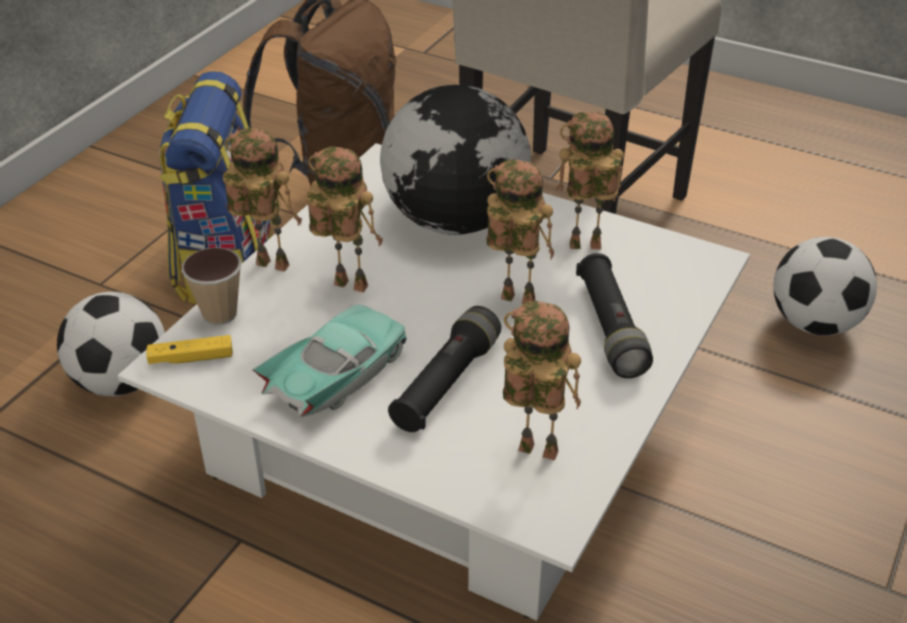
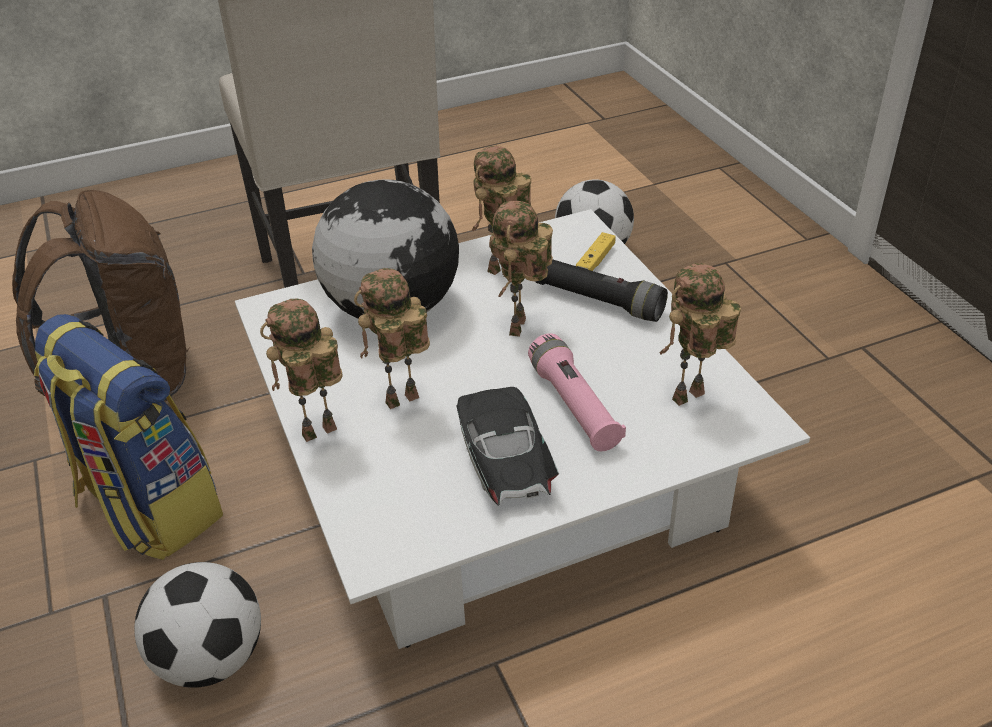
camera: 50 degrees left, 0 degrees up
(191, 358) = (384, 538): yellow game controller -> yellow game controller (595, 261)
(220, 314) = (345, 493): cup -> none
(337, 376) = (504, 459): turquoise toy car -> black toy car
(446, 383) = (574, 406): black flashlight -> pink flashlight
(514, 301) = (521, 328): toy robot -> toy robot turned 45 degrees counterclockwise

